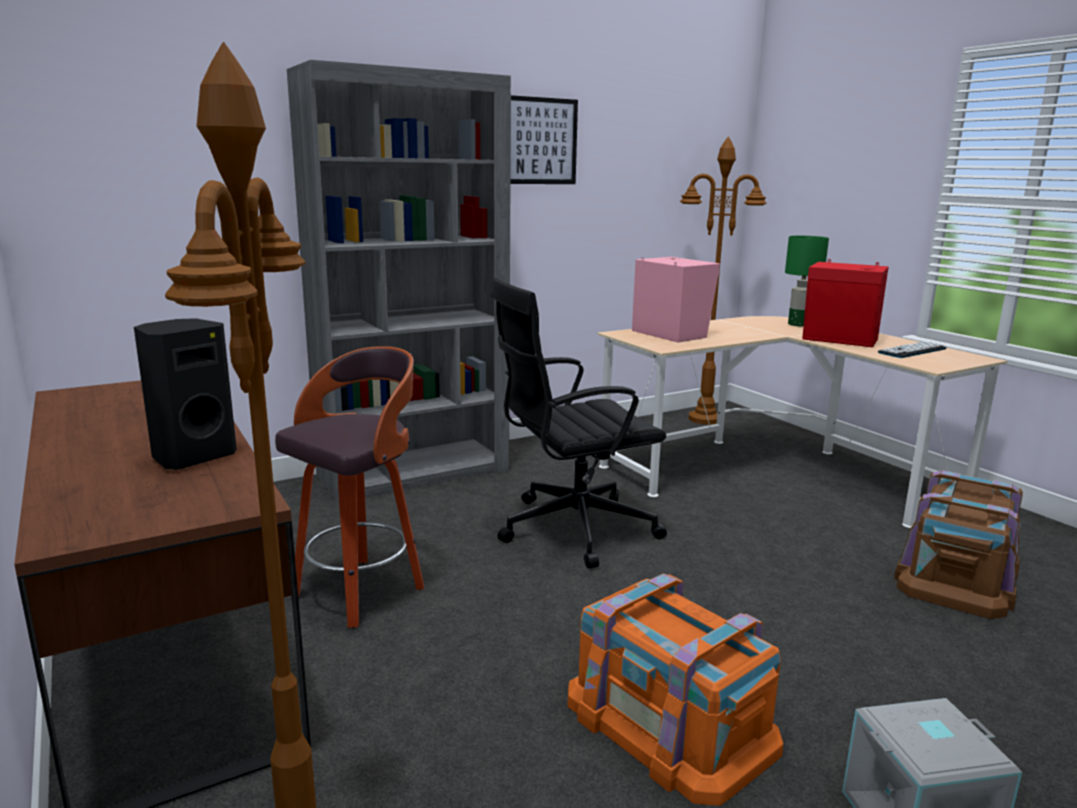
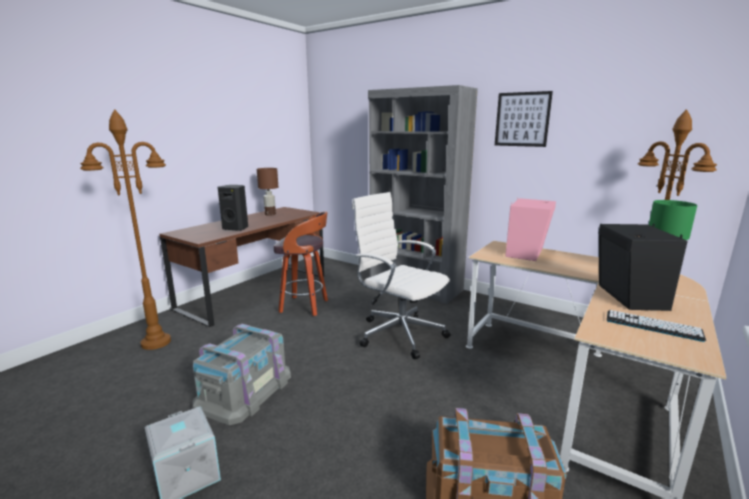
camera: 65 degrees right, 0 degrees up
(102, 412) = (270, 214): none -> brown table lamp
(572, 529) = (399, 333): black office chair -> white office chair
(668, 722) = (244, 390): orange storage box -> grey storage box
(840, 340) = (629, 297): red speaker -> black speaker

